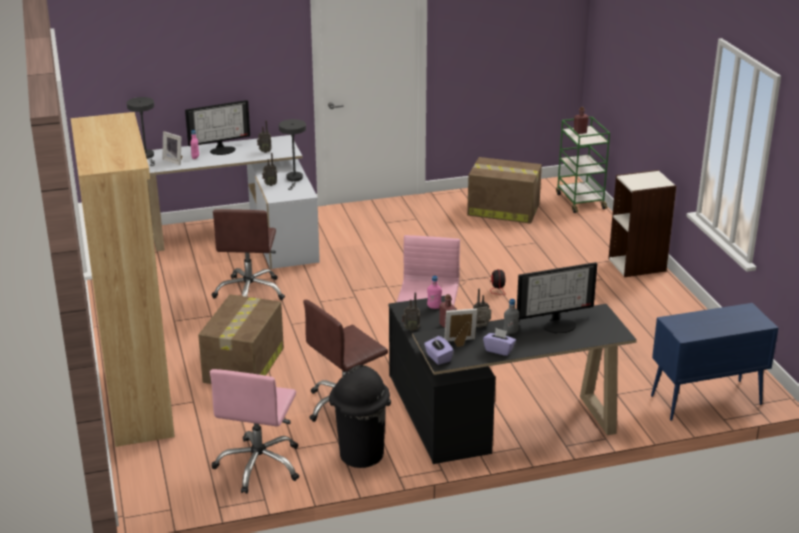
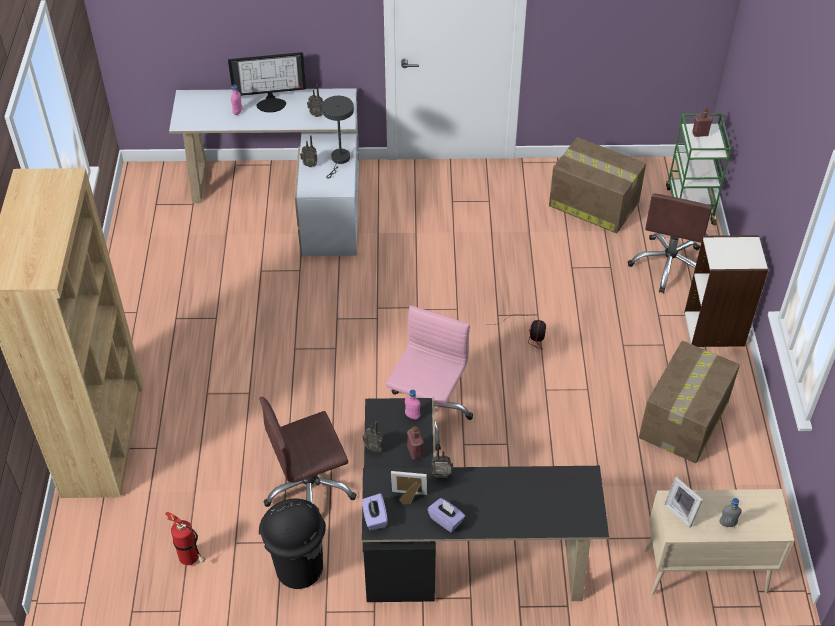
camera: 15 degrees right, 20 degrees up
(147, 156) = (186, 101): grey table lamp -> none
(174, 160) = (213, 114): picture frame -> picture frame (681, 512)
(243, 366) = (224, 404): cardboard box -> cardboard box (683, 420)
(250, 292) = (268, 289): brown office chair -> brown office chair (669, 265)
(259, 465) = (191, 559): pink office chair -> fire extinguisher
(510, 332) = (470, 492): grey bottle -> grey bottle (727, 523)
(558, 324) = (530, 491): monitor -> none
(705, 400) = (703, 571): blue cabinet -> beige cabinet

